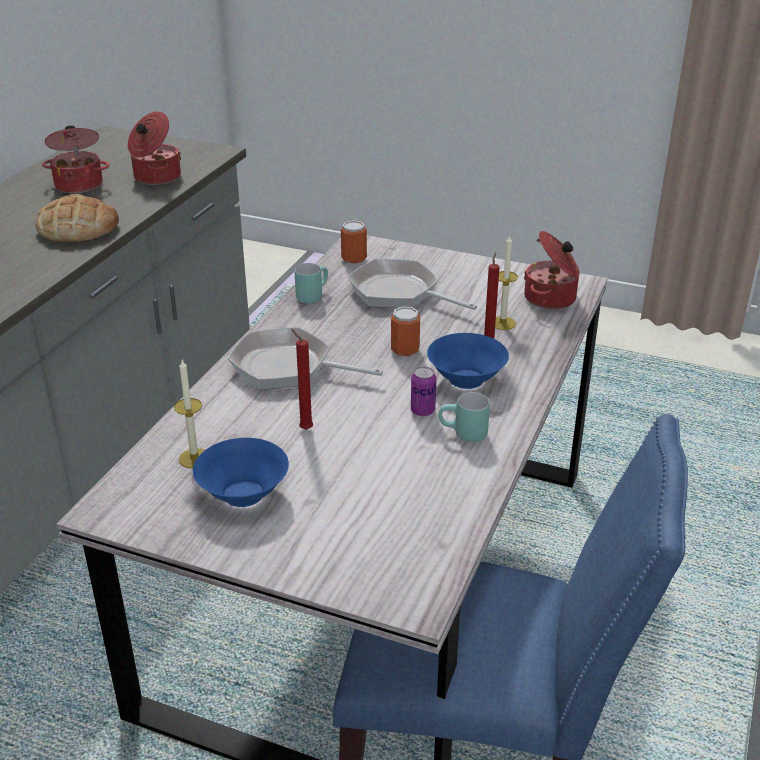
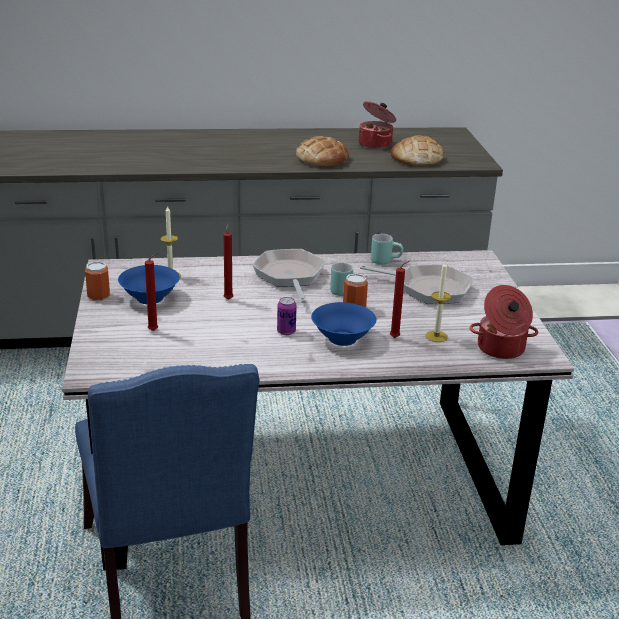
camera: 60 degrees right, 5 degrees down
(156, 177) = (416, 158): cooking pot -> bread
(340, 512) = (155, 330): none -> red candle
(354, 259) = (454, 262): can -> can (98, 296)
(399, 293) = (428, 288): frying pan -> frying pan turned 105 degrees clockwise
(463, 435) = (272, 352): turquoise mug -> turquoise mug (337, 290)

